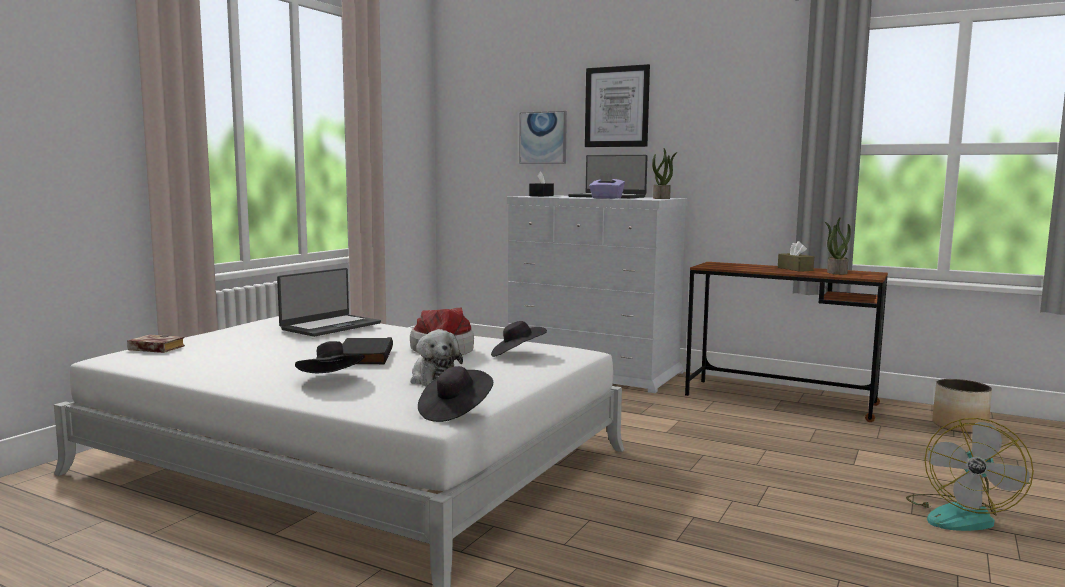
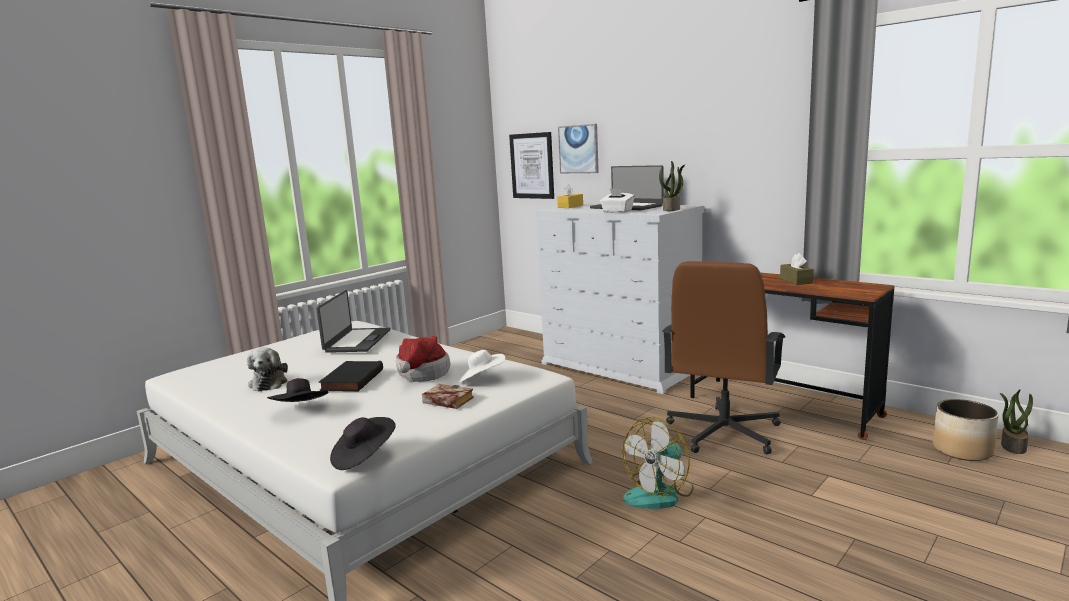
camera: 15 degrees right, 5 degrees up
(153, 349) = (210, 365): book -> book (445, 401)
(330, 326) = (357, 341): laptop -> laptop turned 45 degrees counterclockwise
(433, 379) = (383, 411): plush toy -> plush toy (269, 383)
(517, 355) = (482, 380): black hat -> white hat
(541, 196) = (570, 206): black tissue box -> yellow tissue box
(606, 198) = (617, 211): purple tissue box -> white tissue box
(617, 107) = (639, 118): picture -> picture (532, 166)
(737, 421) = (723, 432): none -> brown office chair
(836, 272) = (835, 286): potted plant -> potted plant (1012, 446)
(961, 515) = (891, 573): fan -> fan (660, 494)

